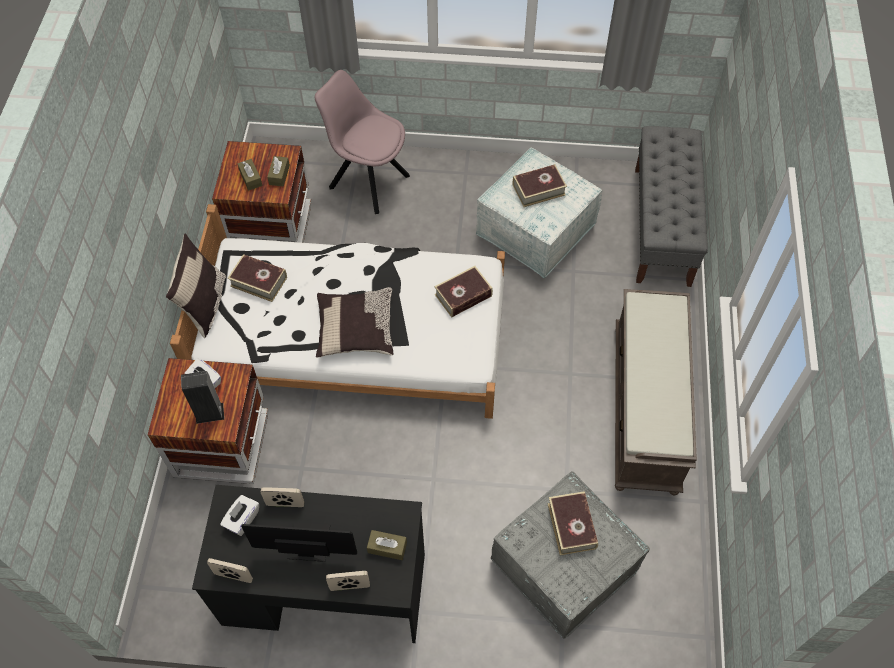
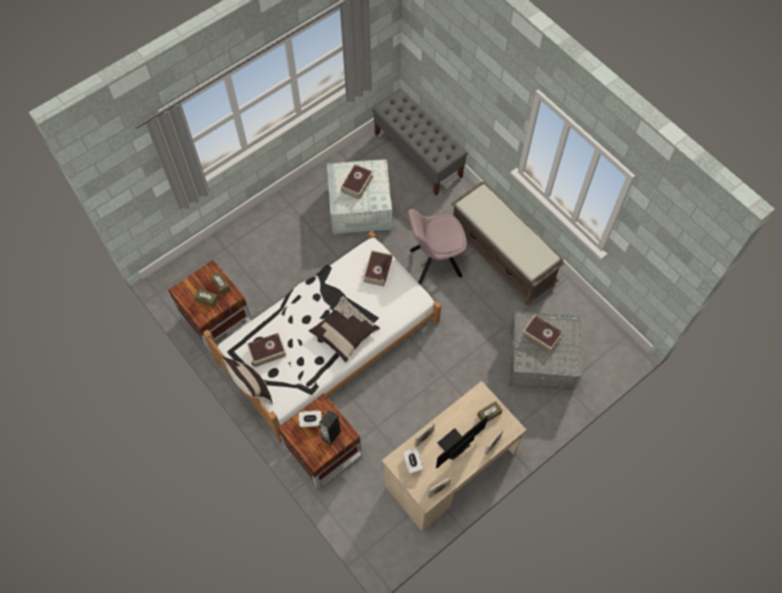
camera: 45 degrees left, 5 degrees up
(324, 589) = (450, 470): black desk -> beige desk
(368, 182) = (242, 251): pink chair -> pink chair (435, 262)

